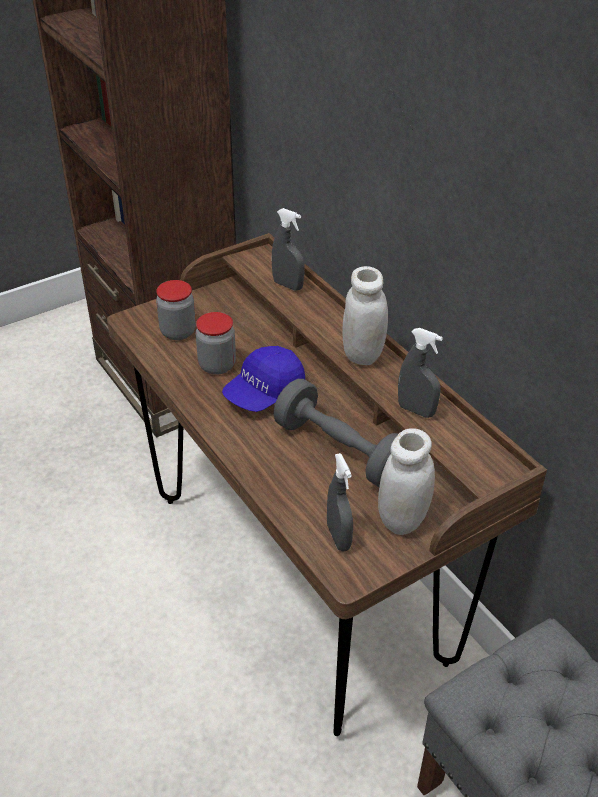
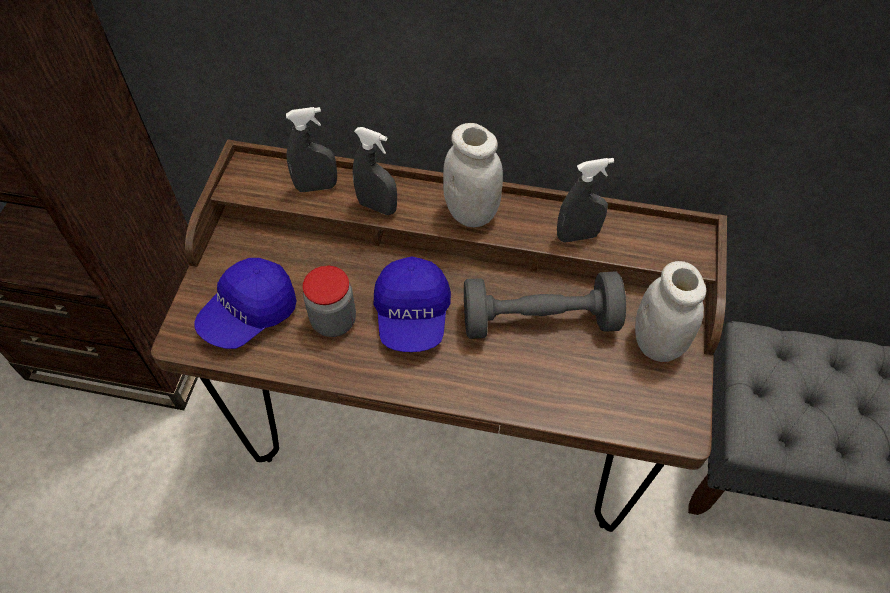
camera: 45 degrees left, 15 degrees up
(178, 332) = (249, 314): jar -> blue cap
(338, 537) = (635, 402): grey spray bottle -> grey spray bottle (377, 207)

